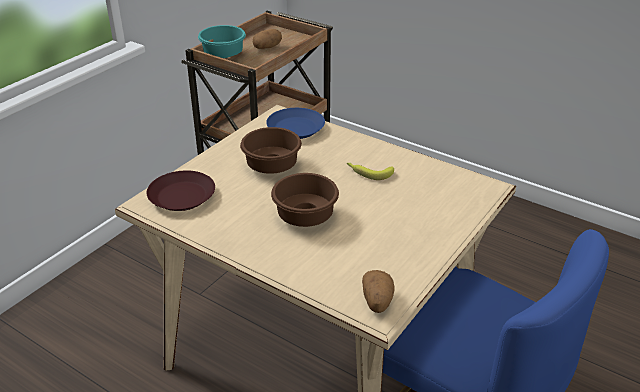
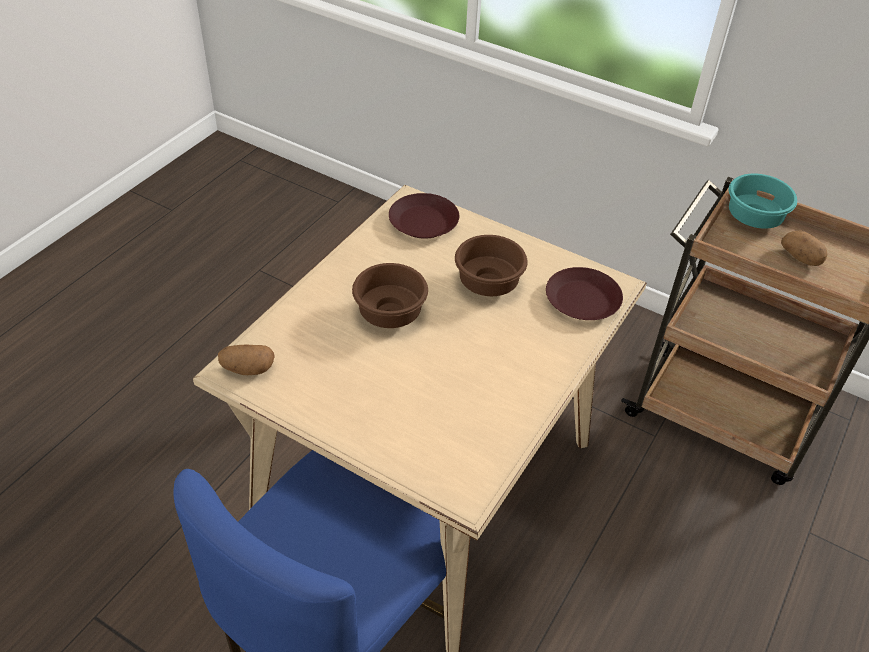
camera: 85 degrees right, 10 degrees up
(295, 128) = (581, 300): blue plate -> brown plate
(369, 173) = (486, 369): banana -> none

